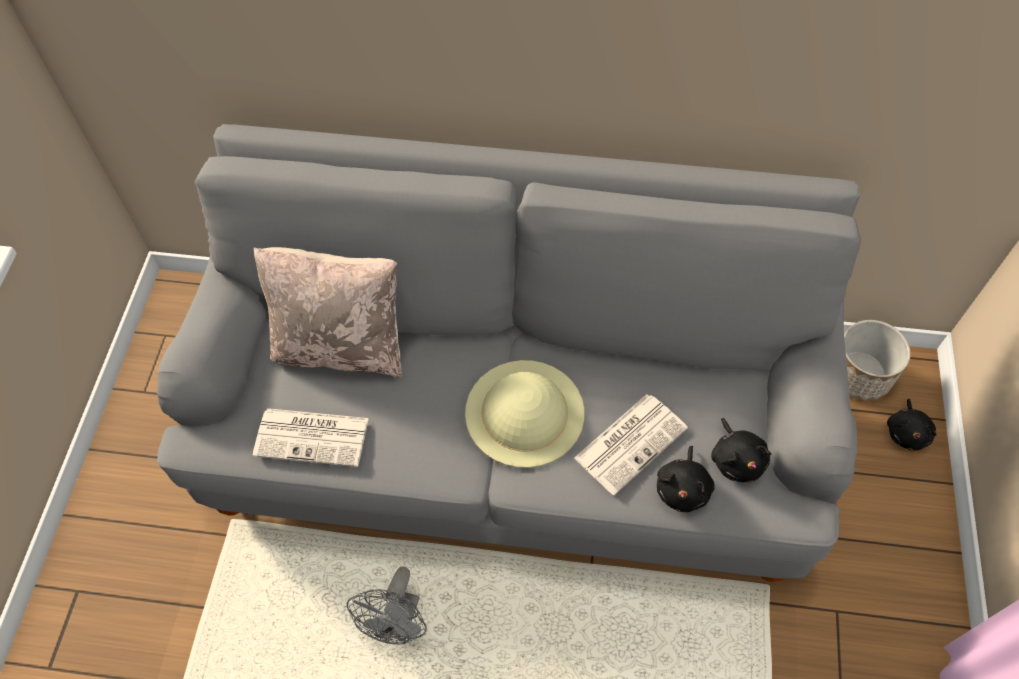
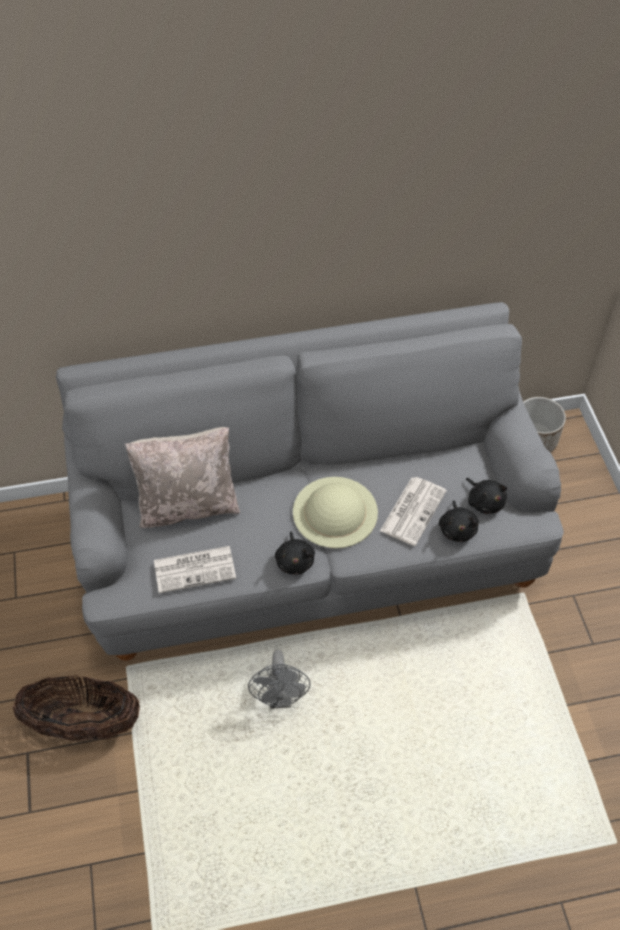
camera: 20 degrees left, 5 degrees down
(155, 576) = (84, 723): none -> basket
(907, 432) = (578, 468): black plush toy -> black plush toy (295, 560)

